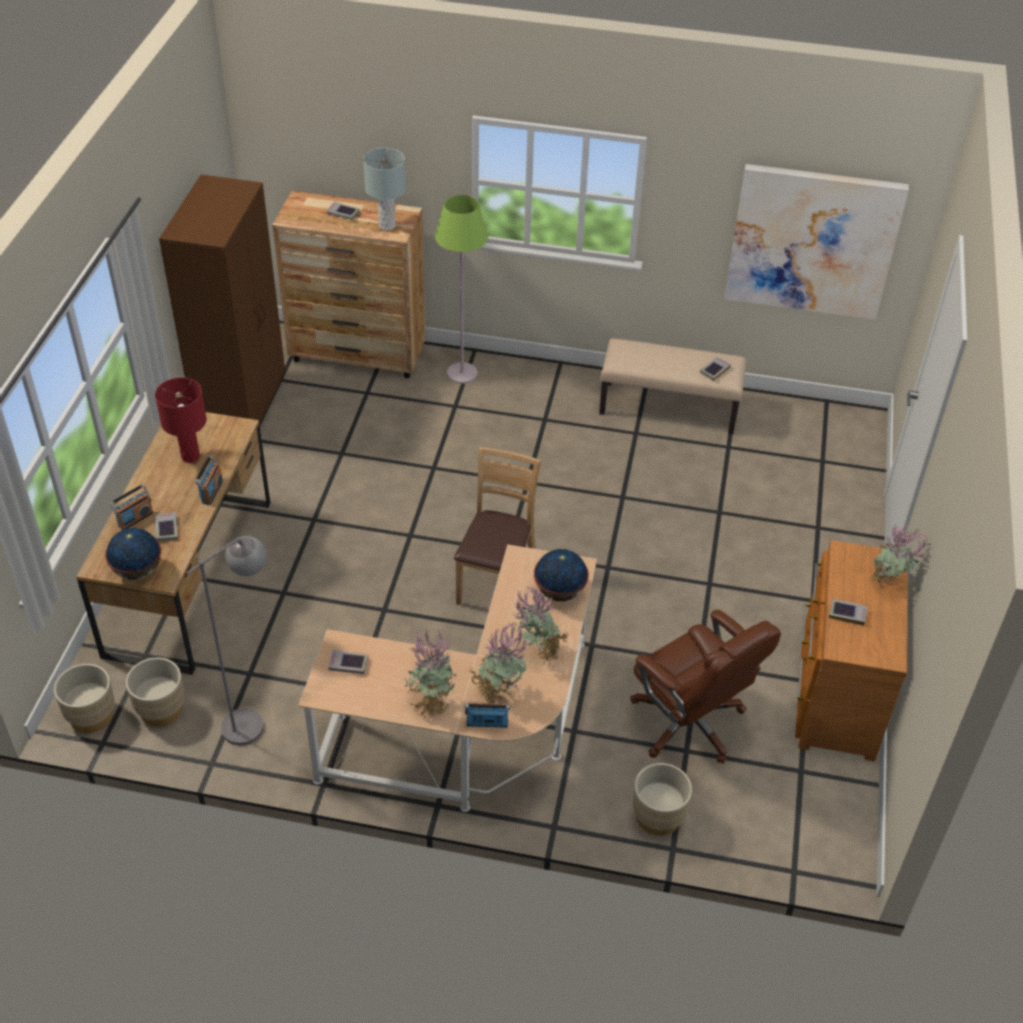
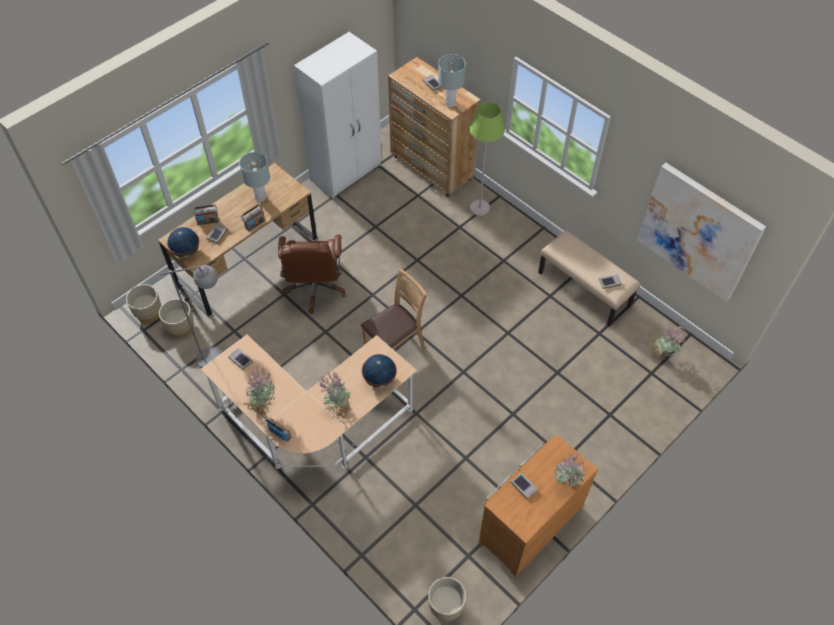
camera: 35 degrees right, 10 degrees up
(191, 457) = (260, 198): red table lamp -> grey table lamp
(243, 406) = (347, 172): brown wardrobe -> white wardrobe
(499, 691) = (300, 419): potted plant -> potted plant (662, 355)
(658, 817) = (369, 532): beige planter -> beige planter (446, 606)
(690, 723) = (431, 490): brown office chair -> brown office chair (315, 288)

